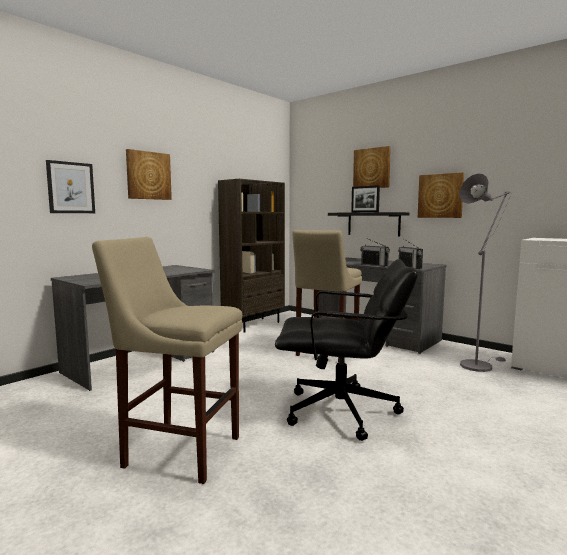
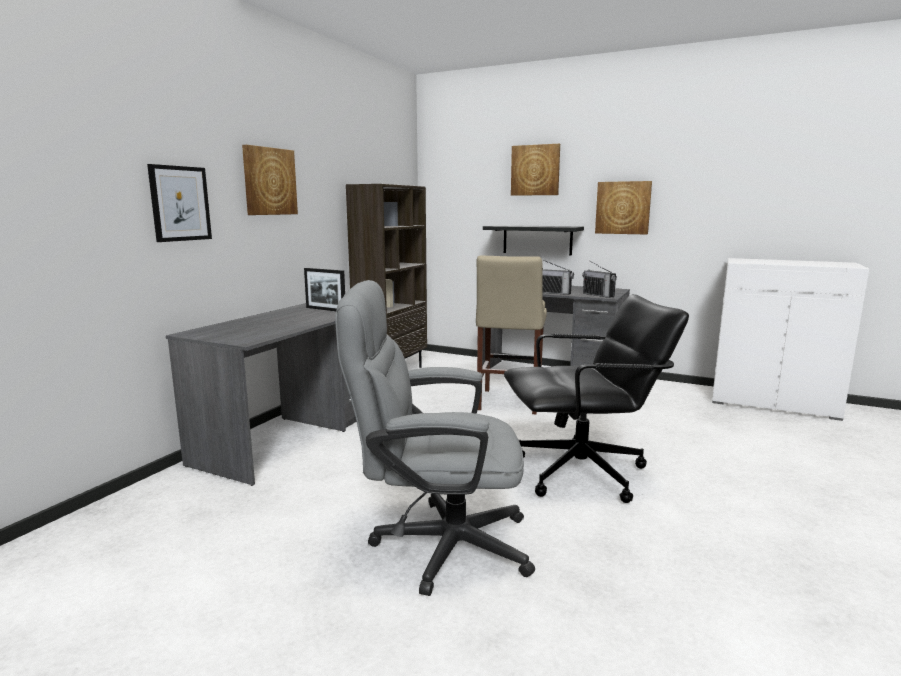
camera: 15 degrees left, 5 degrees up
(178, 450) = (436, 544): beige stool -> grey office chair
(364, 212) = (530, 226): picture frame -> picture frame (325, 309)
(478, 365) = (679, 402): grey floor lamp -> none

